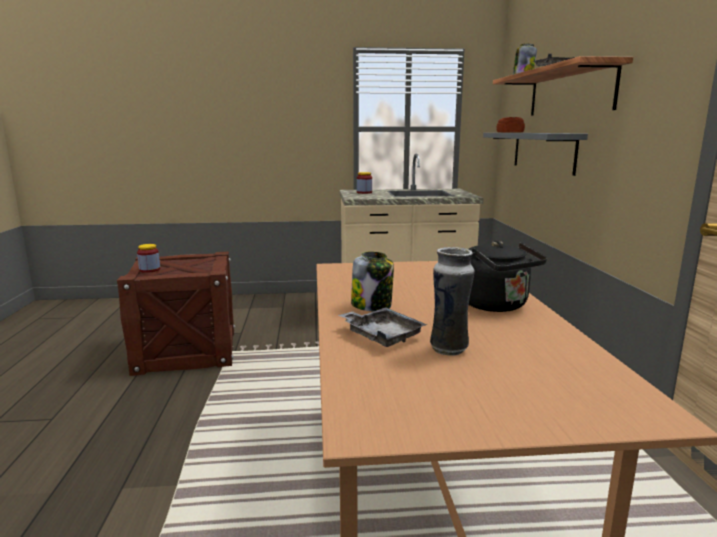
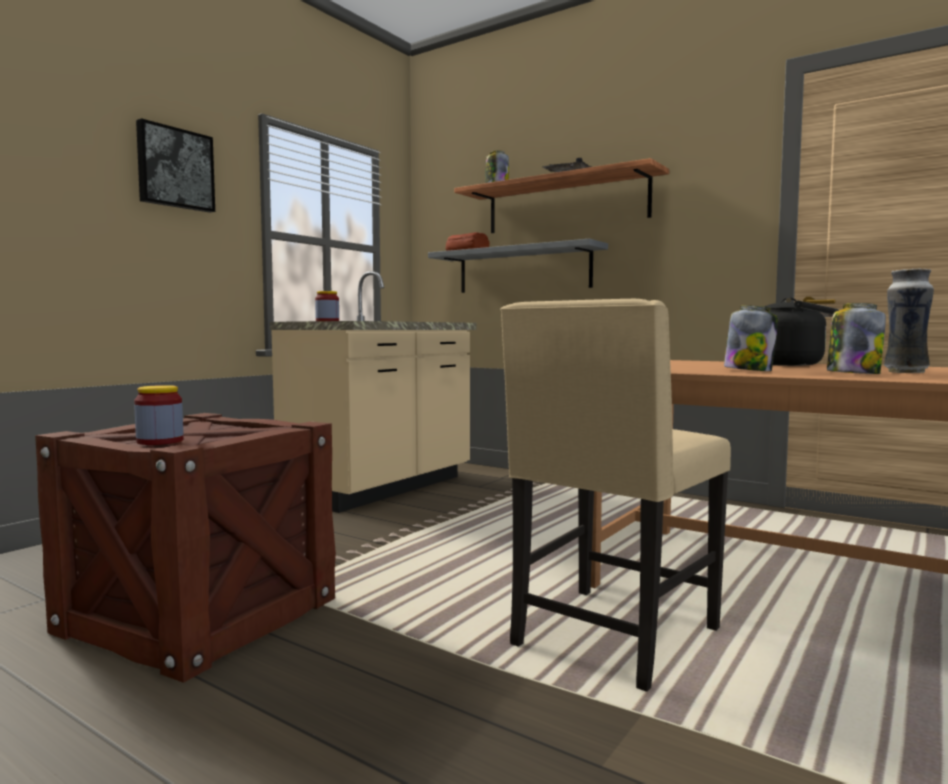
camera: 50 degrees left, 10 degrees down
(262, 449) = (611, 638): none -> beige chair
(291, 97) = (174, 168): none -> picture
(382, 335) = (852, 374): grey tray -> jar

